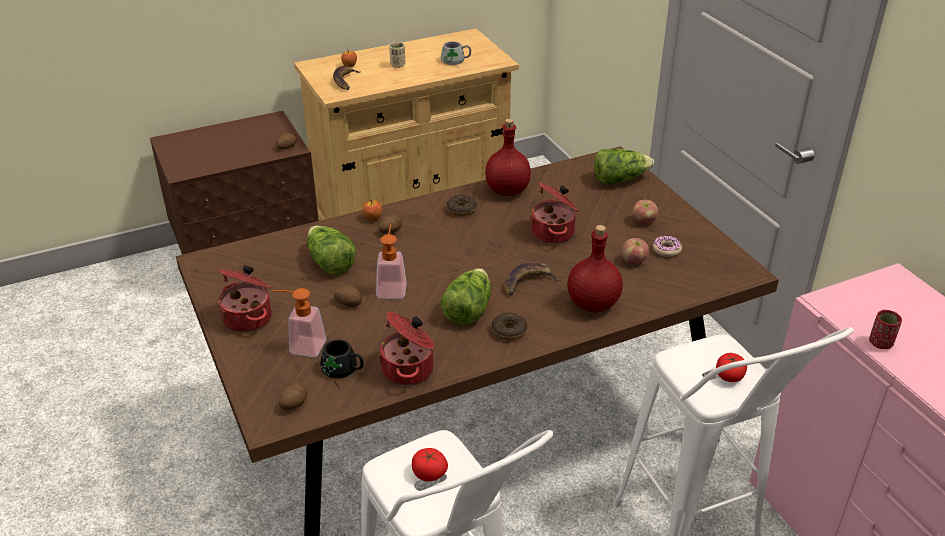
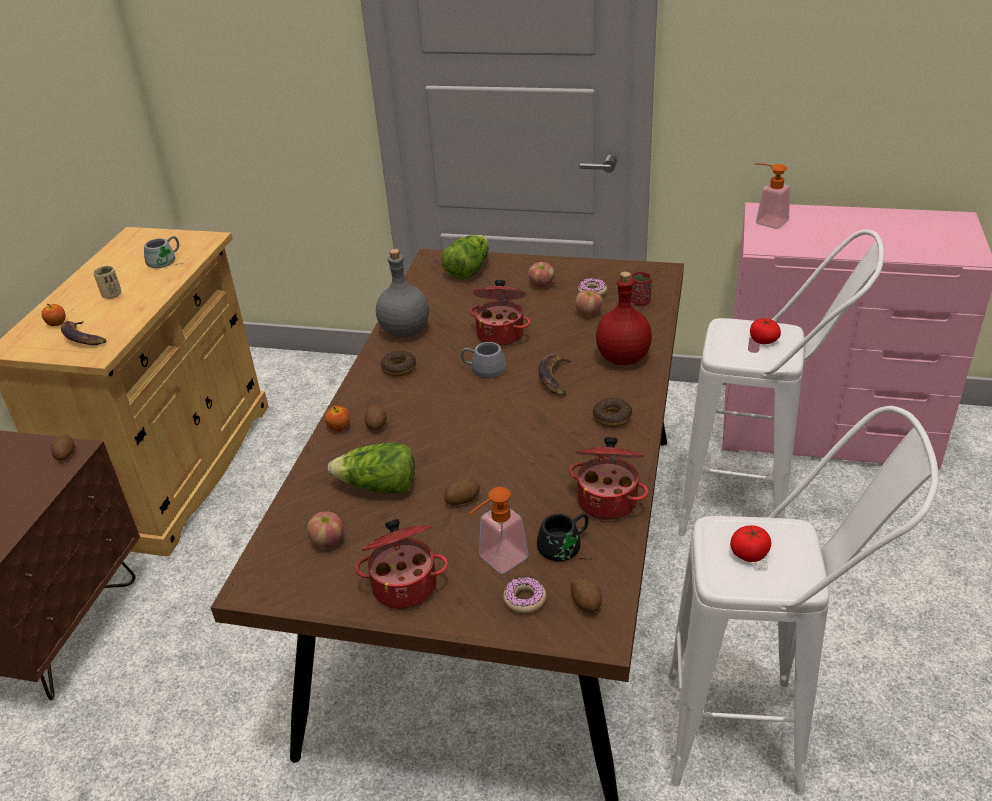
camera: 50 degrees left, 0 degrees up
(262, 268) = (328, 541): none -> apple
(275, 374) = (525, 599): none -> donut
(392, 287) = (469, 460): soap dispenser -> soap dispenser (766, 221)
(467, 310) = (556, 428): lettuce -> none
(505, 244) = (484, 366): none -> grey mug
(507, 190) = (404, 331): red bottle -> grey bottle
(880, 343) = (827, 249): red cup -> red cup (640, 302)

